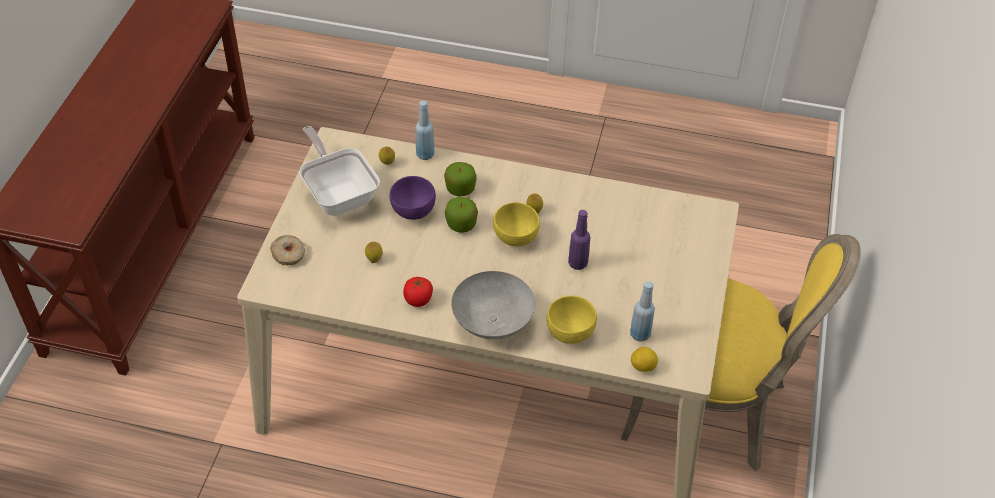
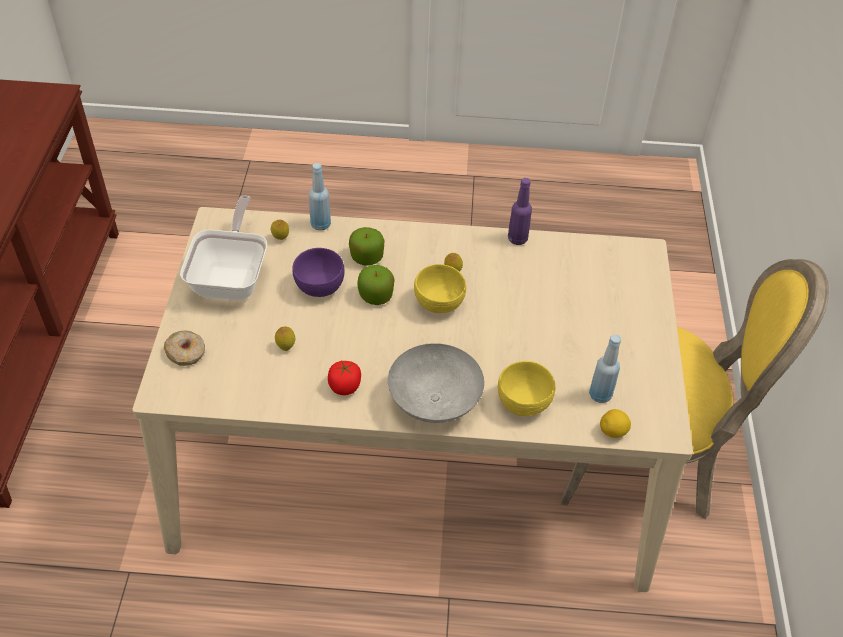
camera: 10 degrees left, 0 degrees up
(339, 194) = (232, 277): frying pan -> frying pan turned 45 degrees clockwise
(577, 263) = (513, 324): purple bottle -> purple bottle (517, 239)

